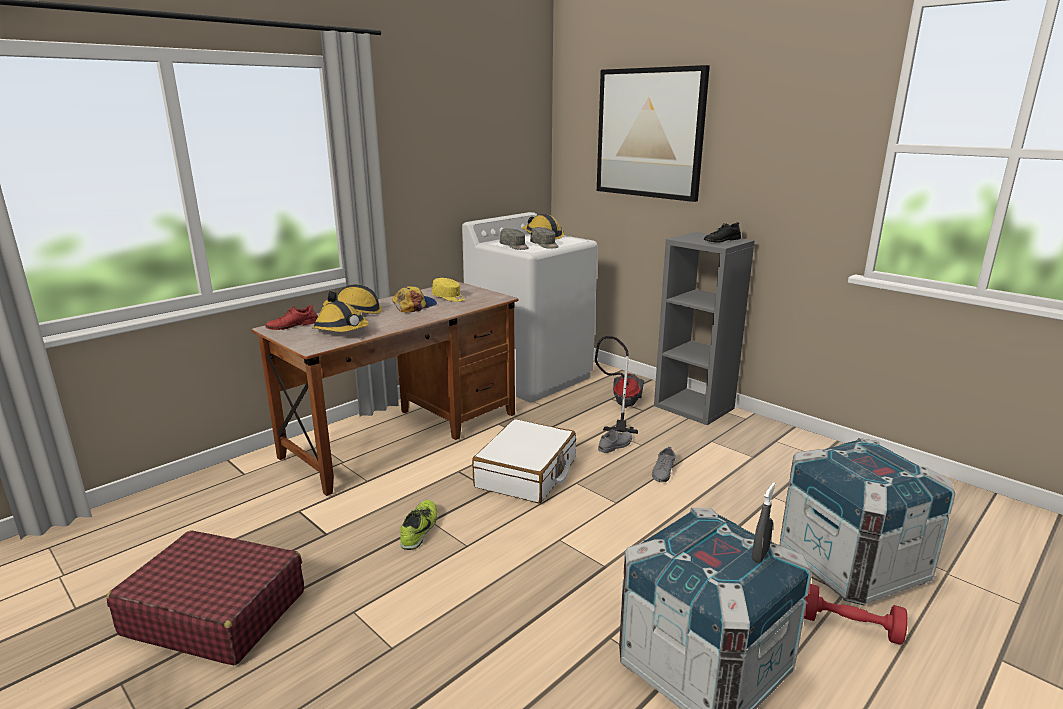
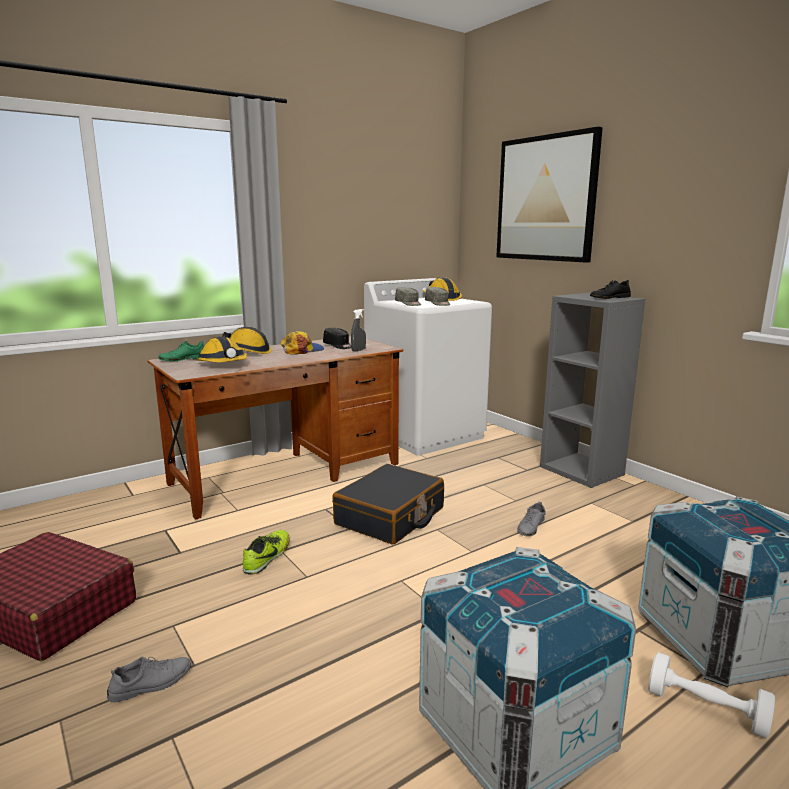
camera: 10 degrees right, 5 degrees down
(292, 325) = (184, 359): red shoe -> green shoe
(449, 297) = (338, 346): yellow cap -> black cap
(527, 474) = (390, 517): white suitcase -> black suitcase
(615, 445) = (489, 498): grey shoe -> grey shoe (151, 683)
(621, 406) = (506, 465): vacuum cleaner -> none
(760, 555) = (572, 600): grey spray bottle -> grey spray bottle (358, 350)
(850, 627) = (706, 709): red dumbbell -> white dumbbell

